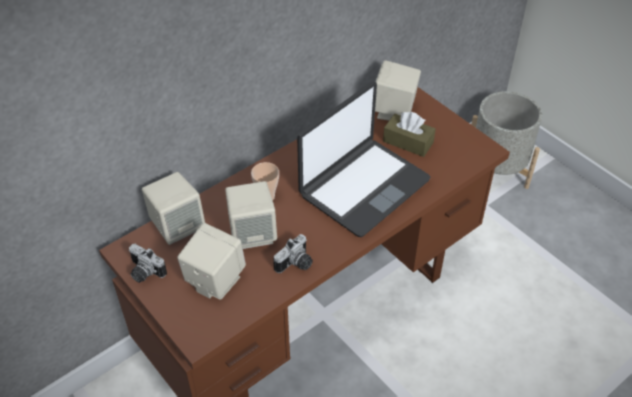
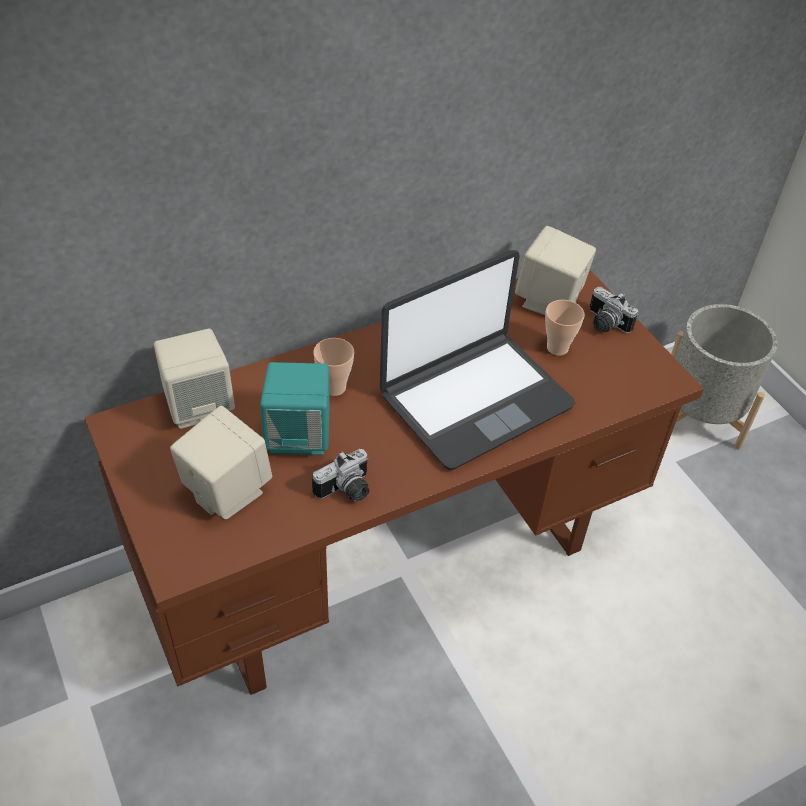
camera: 10 degrees right, 0 degrees up
(144, 272) = (133, 460): camera -> camera (604, 324)
(253, 234) = (299, 436): beige speaker -> turquoise speaker
(408, 142) = (557, 348): brown tissue box -> cup

